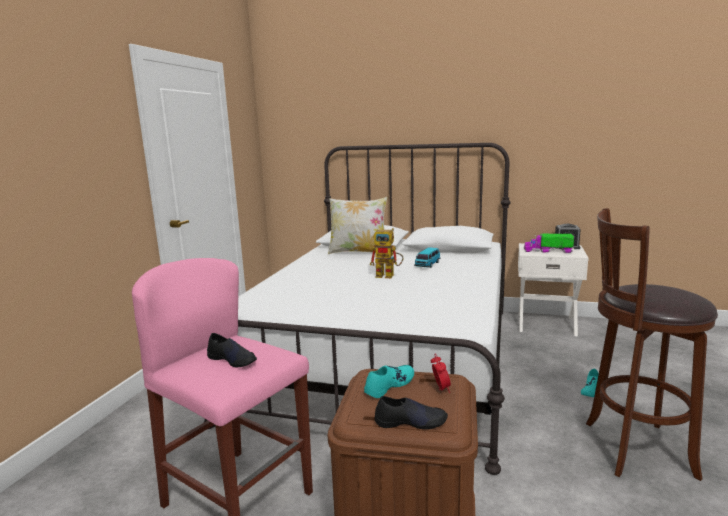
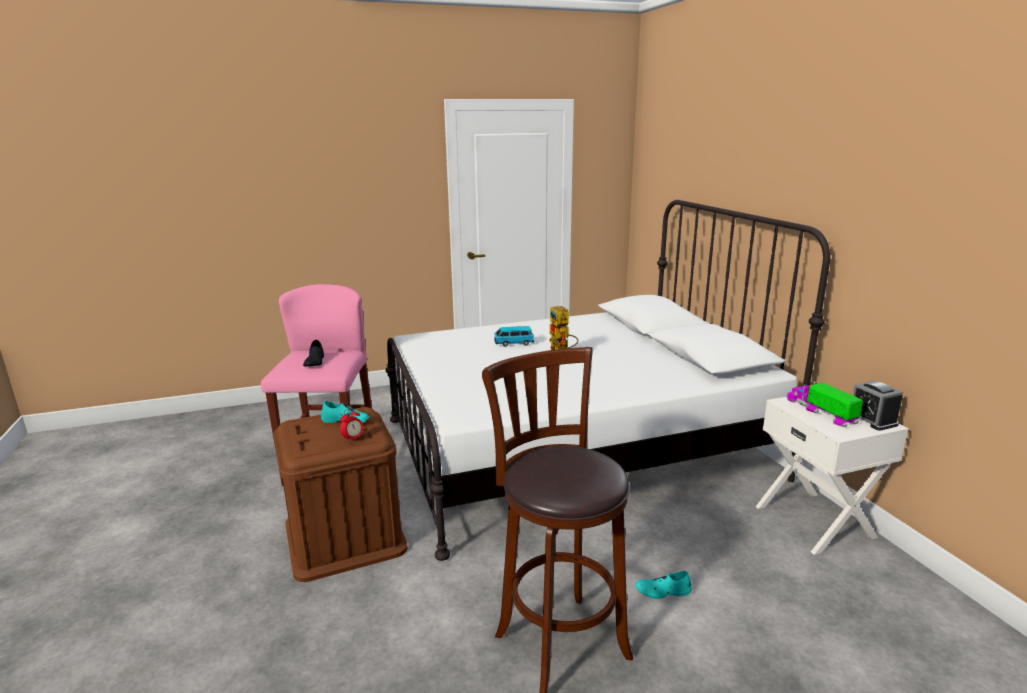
camera: 55 degrees right, 5 degrees up
(358, 252) = (617, 329): pillow -> none
(410, 422) = (298, 440): black shoe -> none
(427, 264) = (623, 364): toy car -> toy car (514, 343)

